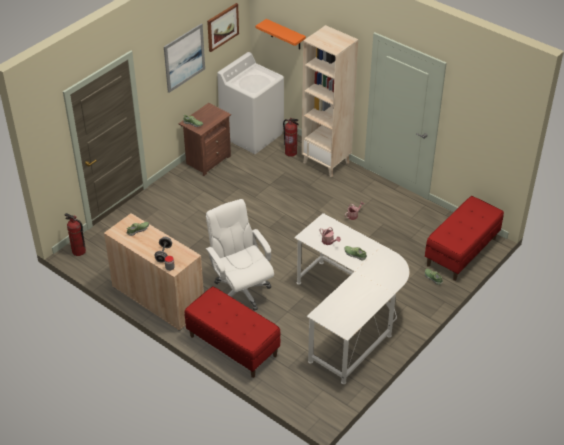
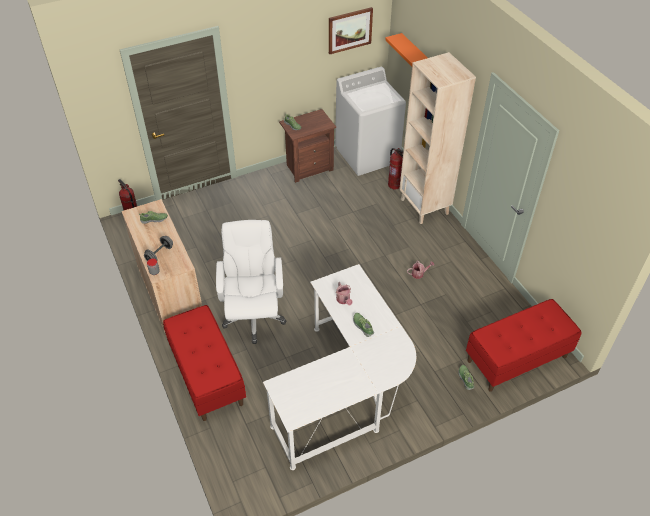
camera: 25 degrees right, 5 degrees up
(184, 58) = (293, 52): picture -> none

